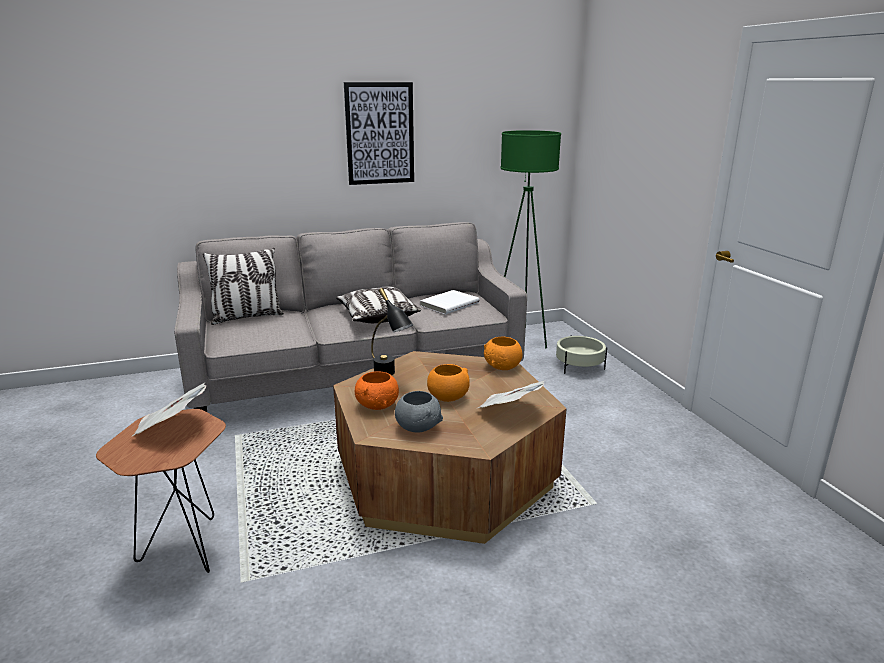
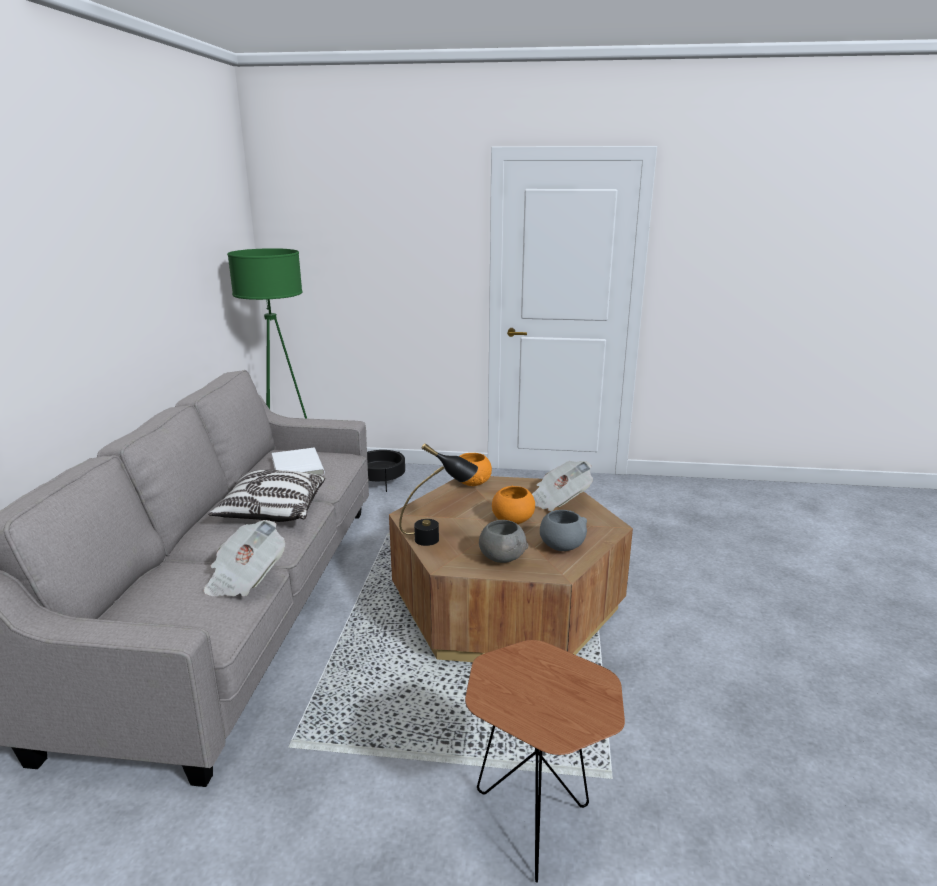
camera: 65 degrees left, 0 degrees up
(172, 427) = (517, 681): newspaper -> newspaper (245, 578)
(247, 317) = (134, 603): pillow -> none
(377, 405) = (502, 557): orange bowl -> grey bowl
(380, 134) = (123, 276): picture -> none
(579, 366) = (381, 481): beige planter -> black planter

